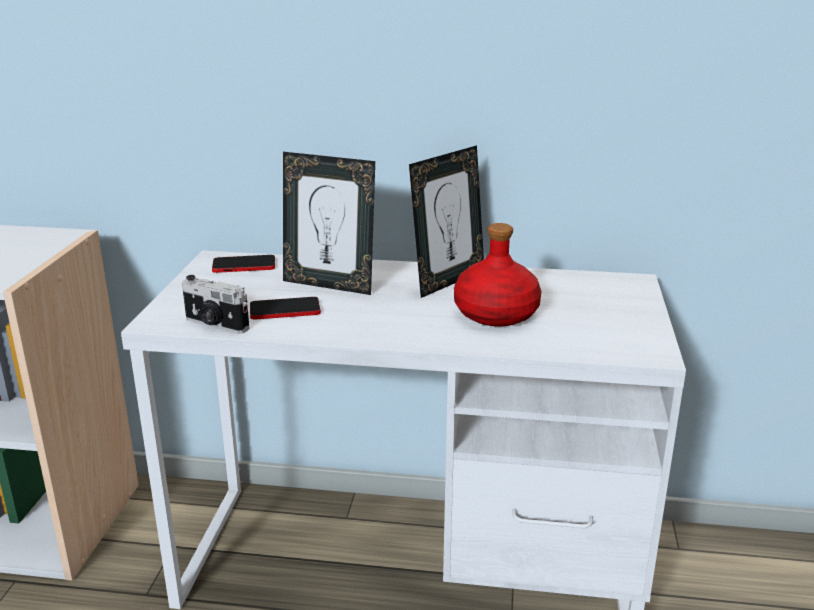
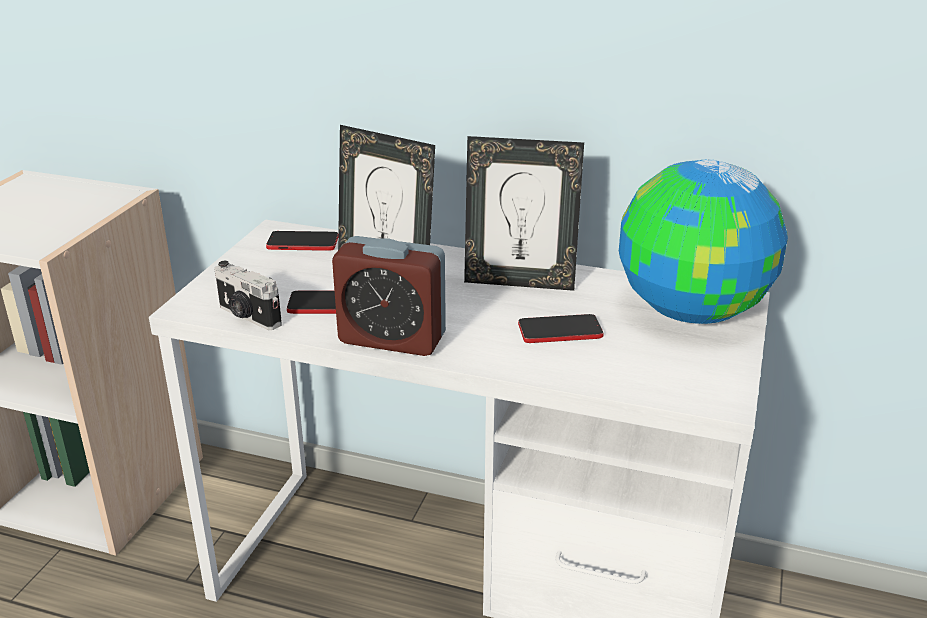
camera: 10 degrees right, 5 degrees up
(354, 331) = (392, 339): none -> alarm clock
(447, 281) = (519, 282): picture frame -> picture frame turned 45 degrees clockwise
(497, 314) = (560, 330): red bottle -> phone
(600, 292) = (691, 312): none -> globe

